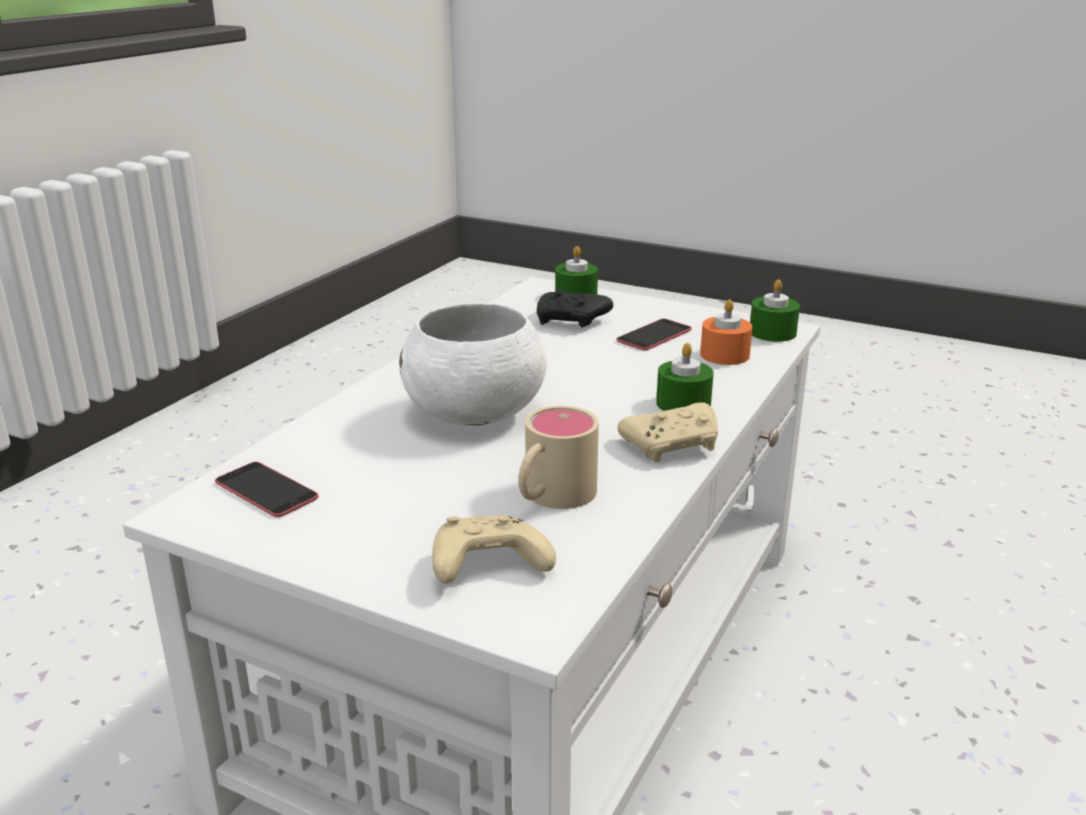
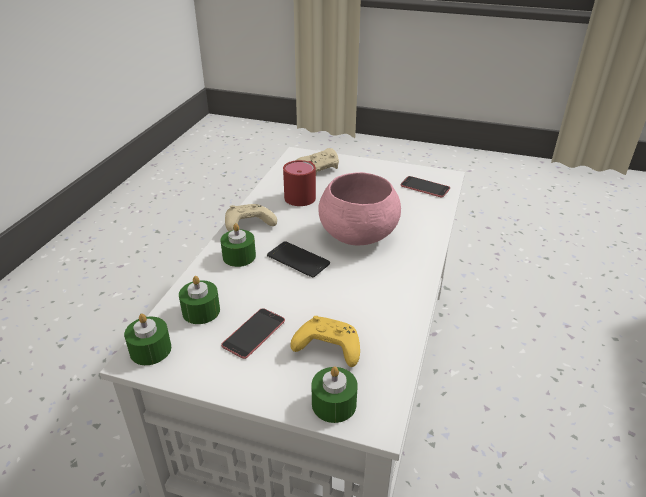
camera: 170 degrees right, 10 degrees up
(476, 415) = (357, 235): white bowl -> pink bowl
(551, 497) = (303, 194): beige mug -> red mug
(572, 321) = (326, 348): black game controller -> yellow game controller
(587, 392) = (298, 260): none -> phone
(724, 355) = (201, 311): orange candle -> green candle

